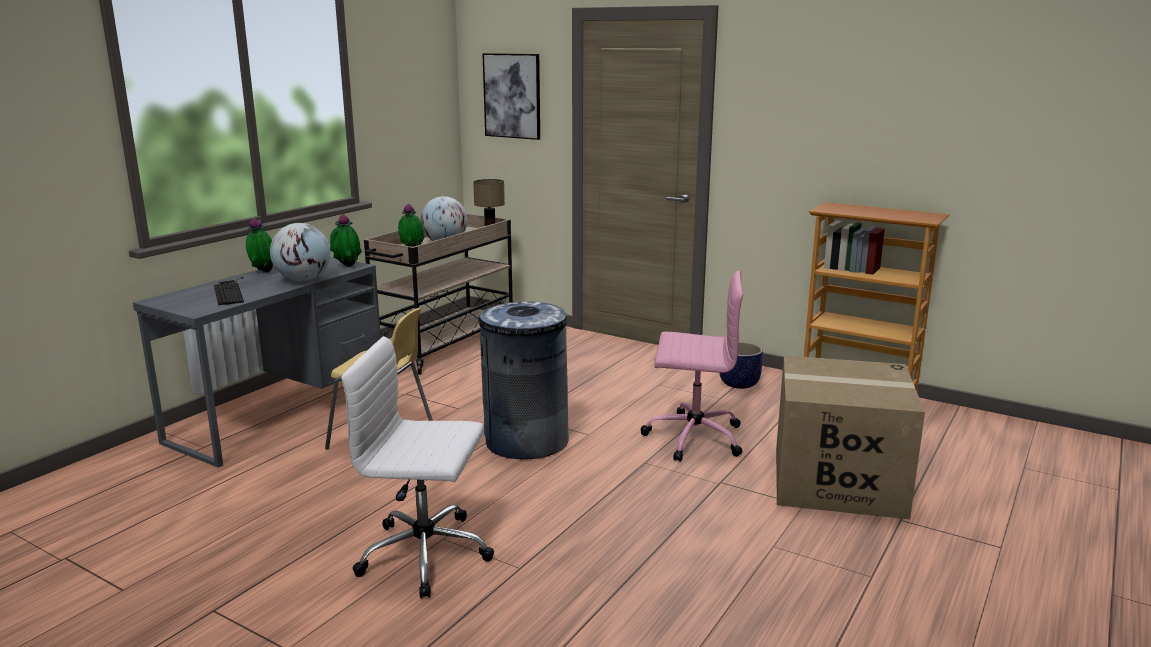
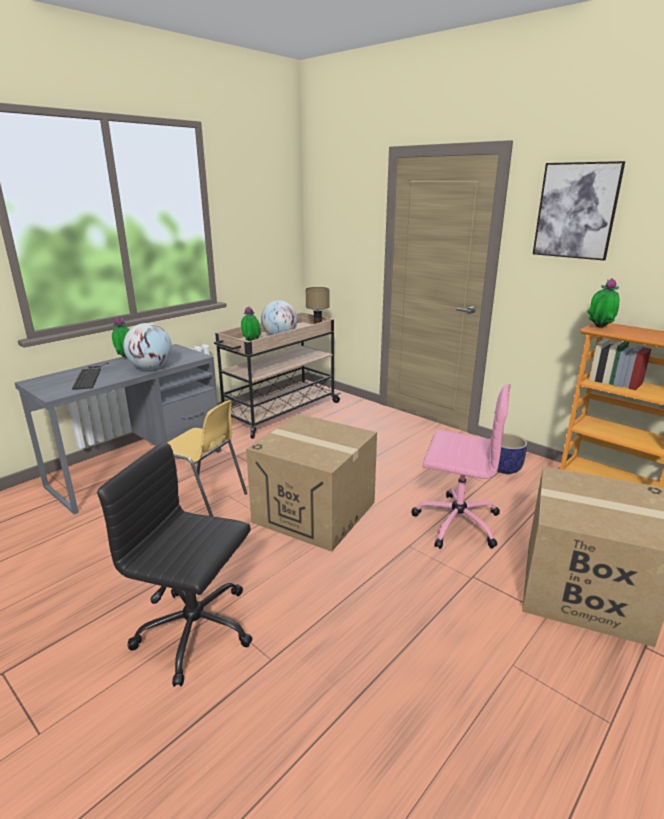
camera: 10 degrees right, 5 degrees up
(347, 267) = (190, 357): potted plant -> potted plant (599, 328)
(427, 554) = (197, 631): white office chair -> black office chair
(512, 96) = (341, 221): picture -> picture (576, 211)
(526, 441) = (315, 512): grey trash can -> cardboard box

